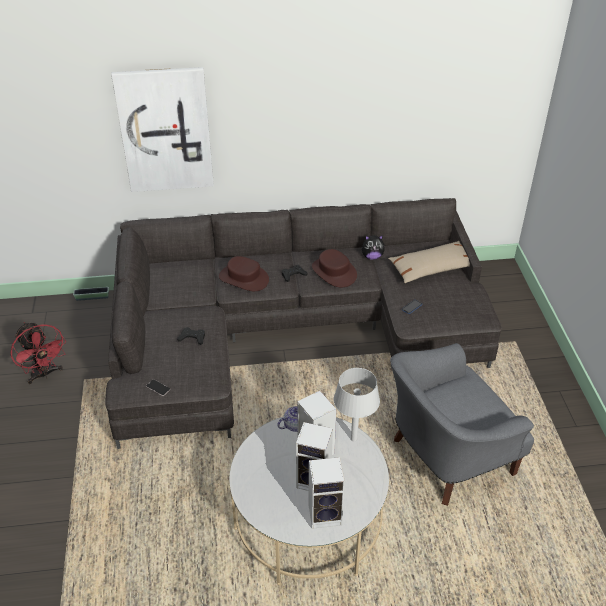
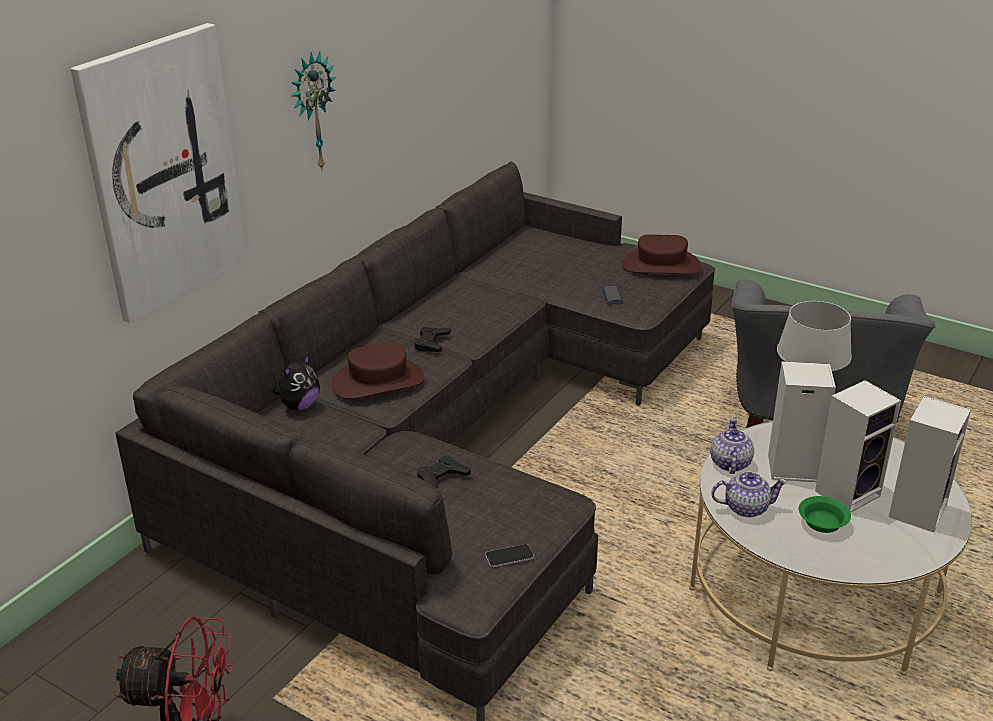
camera: 50 degrees left, 10 degrees down
(92, 297) = (89, 598): planter -> none
(264, 447) = (745, 507): none -> teapot
(277, 480) = (821, 523): none -> green bowl
(280, 126) = (312, 112): none -> wall clock
(333, 272) = (471, 313): brown hat -> brown hat (661, 266)
(372, 256) = (480, 279): plush toy -> plush toy (299, 406)
(432, 268) = (562, 254): beige pillow -> none

